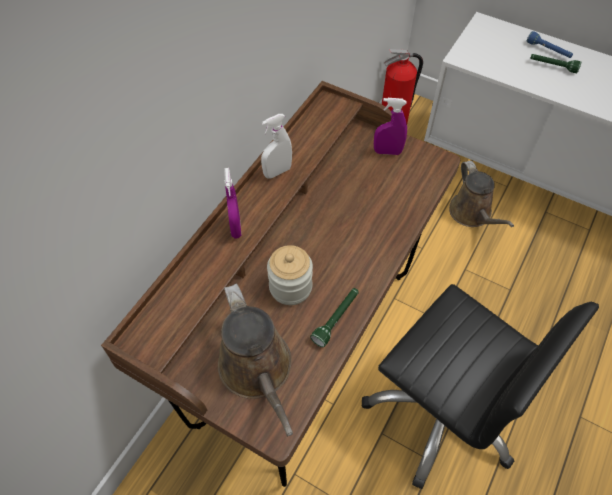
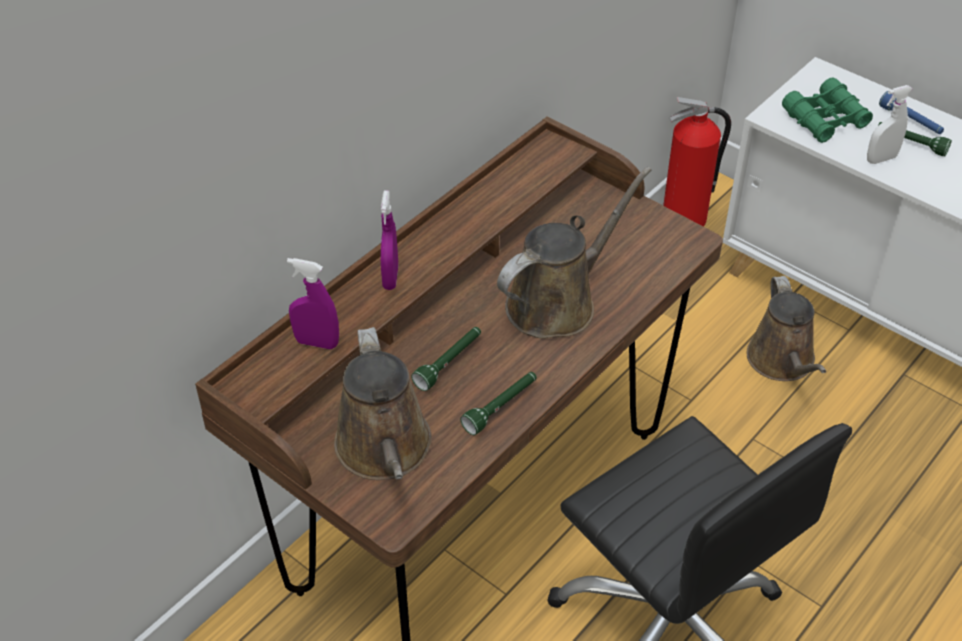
camera: 10 degrees right, 10 degrees down
(277, 172) = (460, 220): white spray bottle -> white spray bottle (881, 159)
(290, 287) = (449, 363): jar -> green flashlight
(358, 225) = (557, 302): none -> brown watering can
(387, 152) = (621, 219): purple spray bottle -> purple spray bottle (317, 343)
(494, 55) = (825, 119): none -> green binoculars

